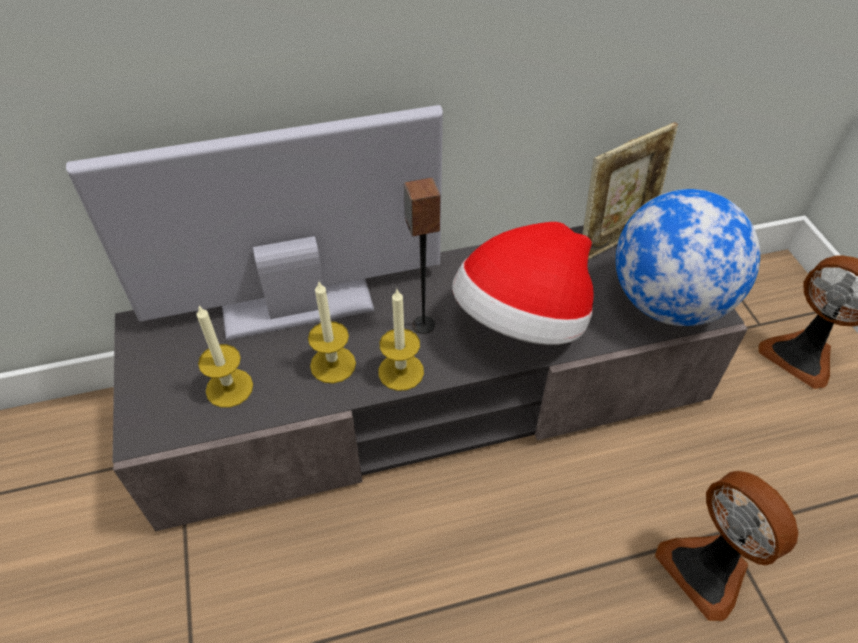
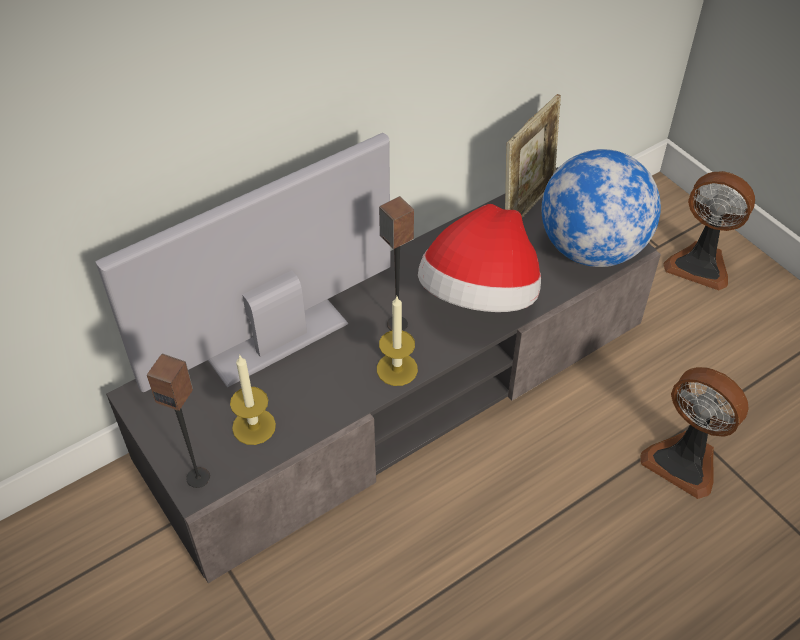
camera: 20 degrees left, 0 degrees up
(149, 423) = (198, 477): none -> speaker
(333, 364) = (335, 380): candle -> none

